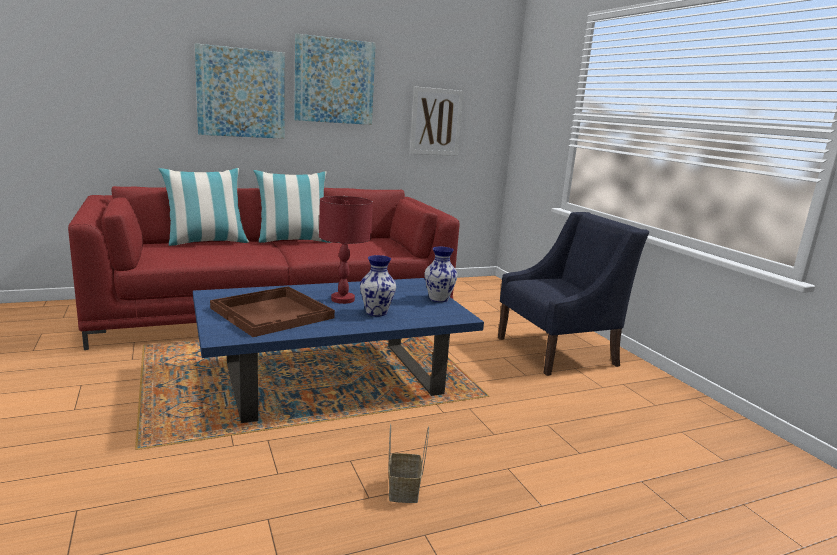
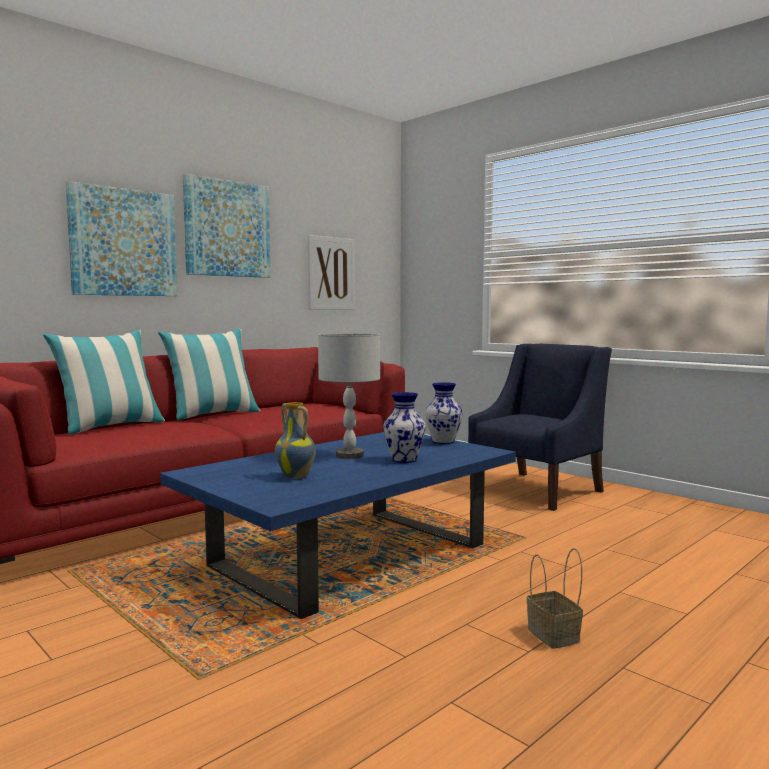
camera: 20 degrees left, 10 degrees down
(273, 313) = (296, 476): brown tray -> vase
(342, 299) = (349, 455): red table lamp -> grey table lamp

